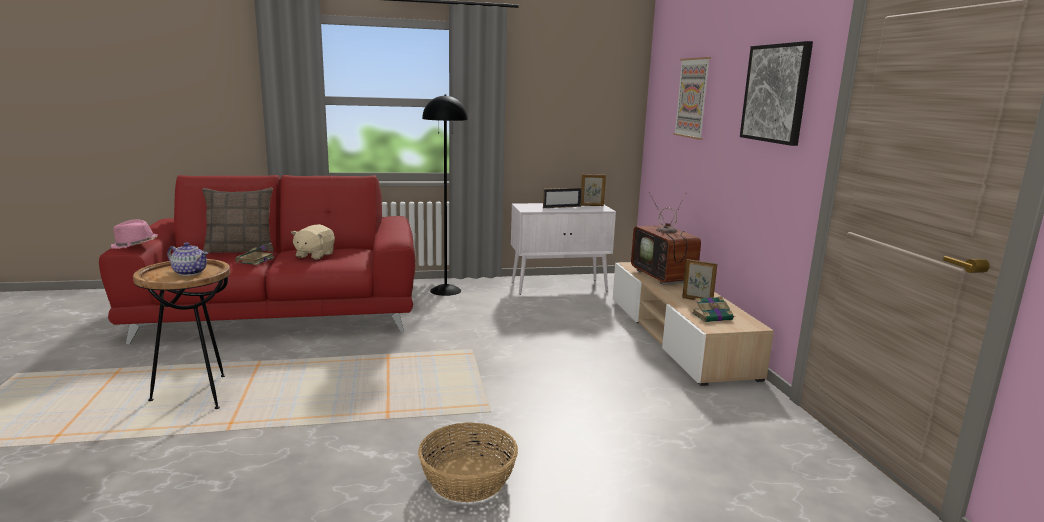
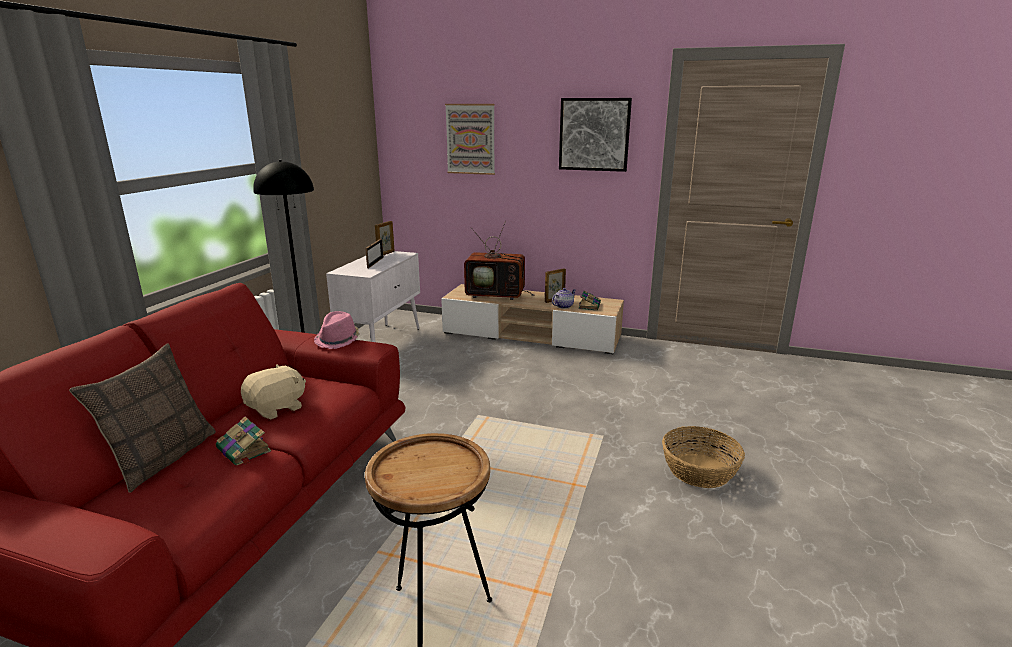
camera: 60 degrees left, 5 degrees up
(134, 245) = (100, 533): pink hat -> pink hat (338, 340)
(190, 272) = (431, 463): teapot -> teapot (563, 306)
(314, 255) = (277, 408): beige plush toy -> beige plush toy turned 90 degrees counterclockwise

